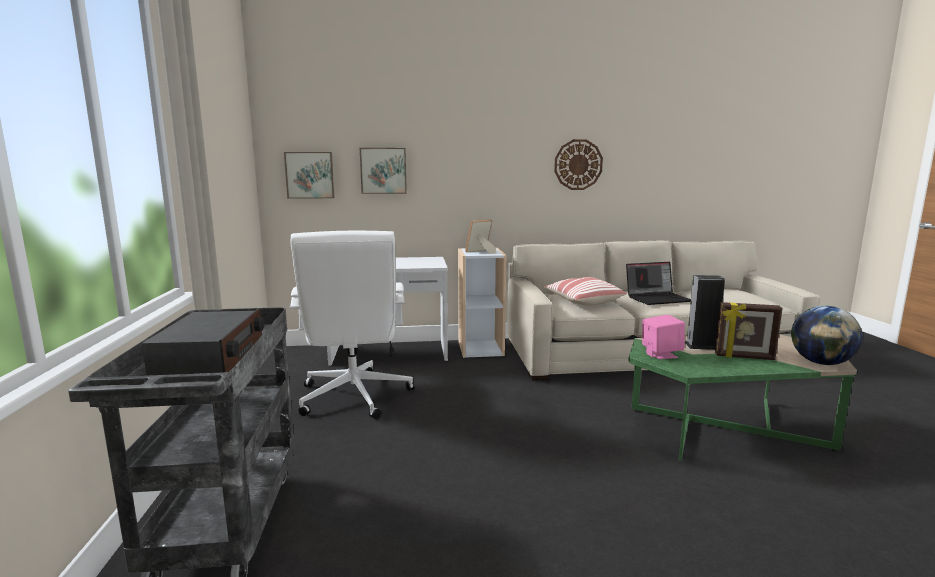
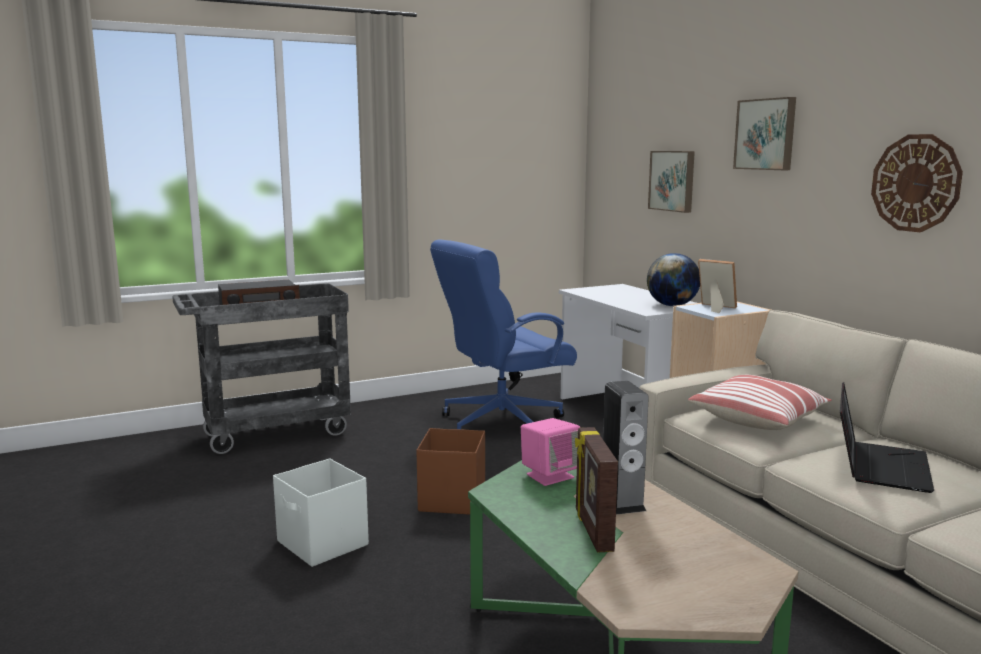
camera: 70 degrees right, 0 degrees up
(310, 175) = (617, 182): picture -> picture (766, 134)
(354, 395) = (502, 422): white office chair -> blue office chair
(501, 442) = (451, 500): none -> brown storage box
(561, 518) = (322, 544): none -> white storage box
(657, 298) = (879, 466): laptop -> laptop turned 120 degrees counterclockwise
(821, 363) = (627, 596): globe -> globe (672, 305)

